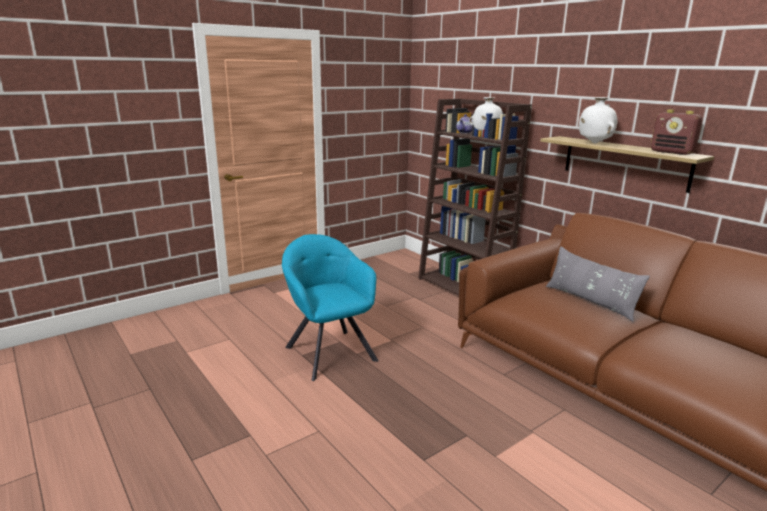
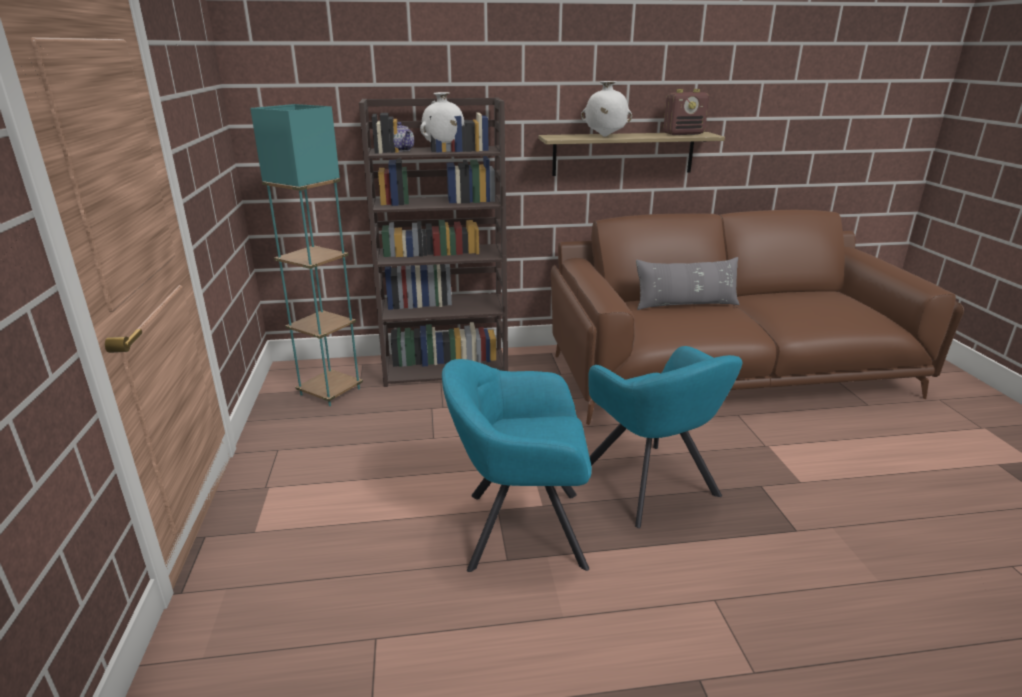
camera: 60 degrees left, 5 degrees up
(395, 269) = (330, 391): none -> turquoise floor lamp
(415, 386) = (651, 485): none -> turquoise armchair

